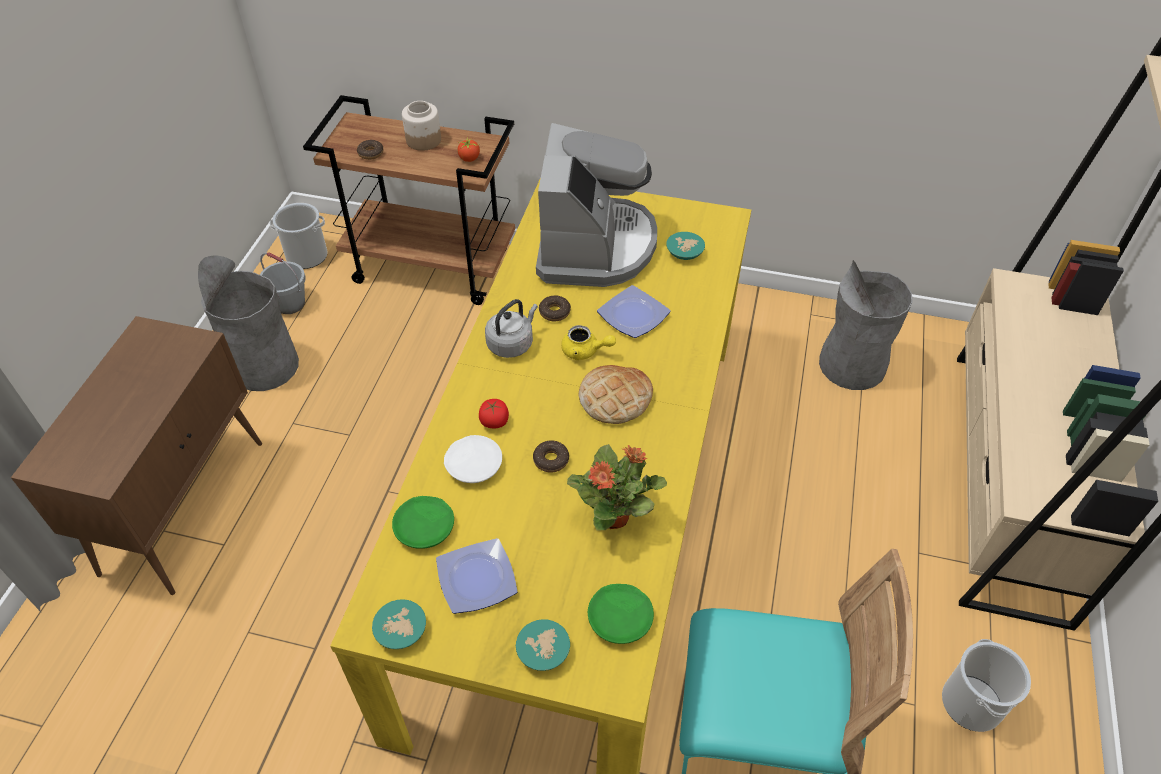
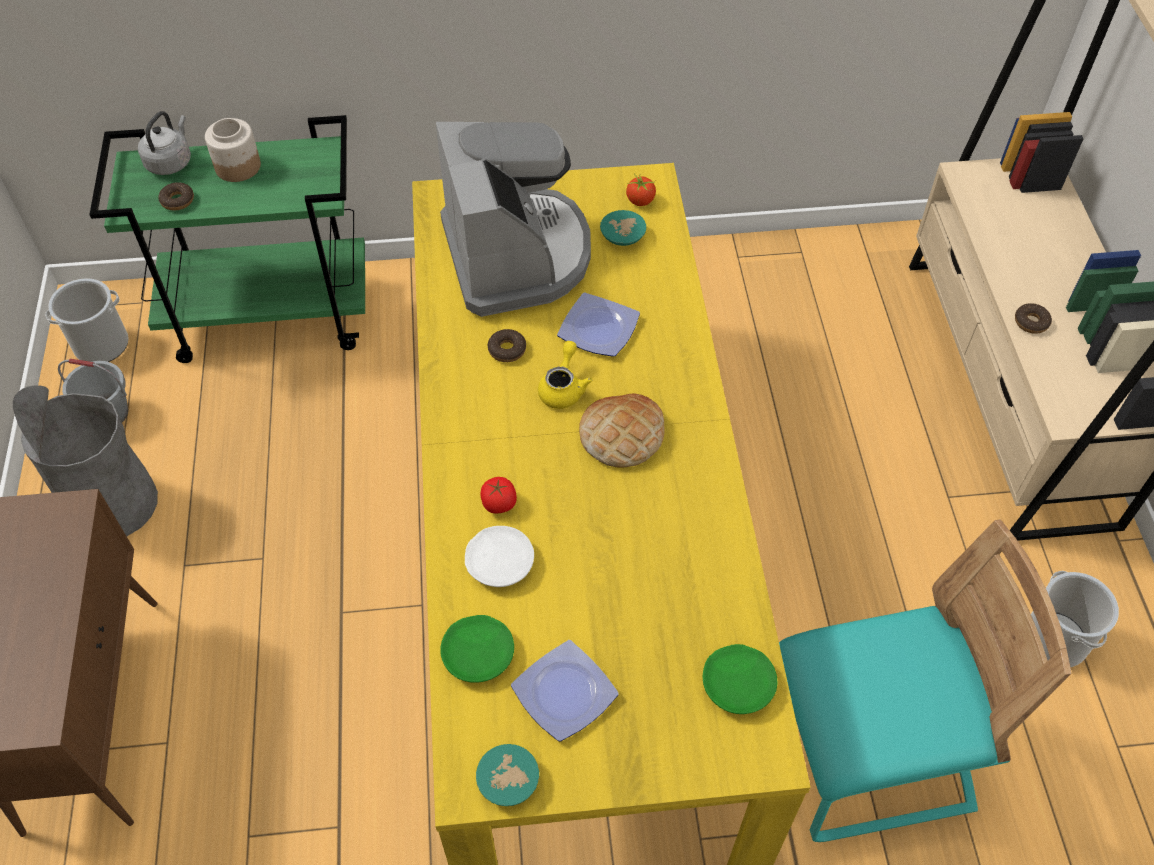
camera: 20 degrees left, 5 degrees up
(433, 266) = (272, 315): brown cart -> green cart
(469, 159) = (308, 177): tomato -> tomato (640, 201)
(512, 343) = (475, 402): grey kettle -> grey kettle (170, 162)
(544, 650) = (674, 746): turquoise bowl -> none
(551, 460) = (583, 529): donut -> donut (1031, 322)
(585, 351) = (563, 388): yellow teapot -> yellow teapot turned 75 degrees counterclockwise
(615, 516) = (682, 572): potted plant -> none
(852, 365) = (804, 305): grey trash can -> none

